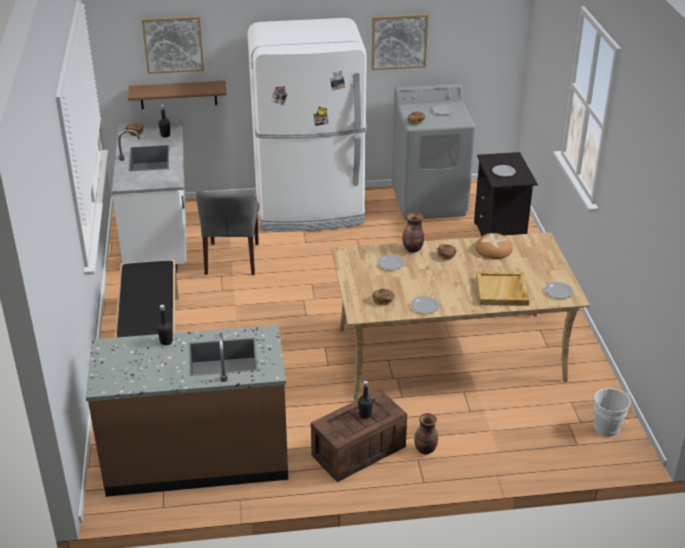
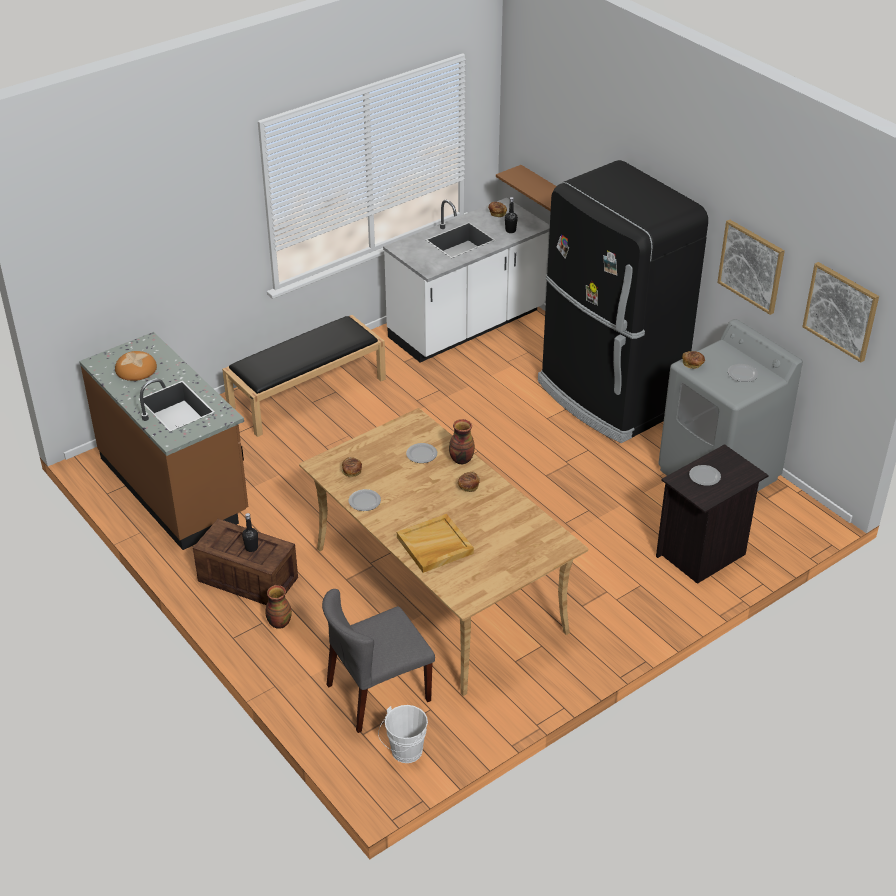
camera: 60 degrees right, 5 degrees up
(166, 341) = (176, 368): black bottle -> none
(173, 44) = (558, 142): picture -> picture (841, 311)
(232, 259) = (473, 384): grey chair -> grey chair (378, 693)
(310, 211) = (608, 398): white fridge -> black fridge
(493, 249) = (511, 515): bread -> bread (136, 369)
(558, 291) = (468, 587): plate -> none

